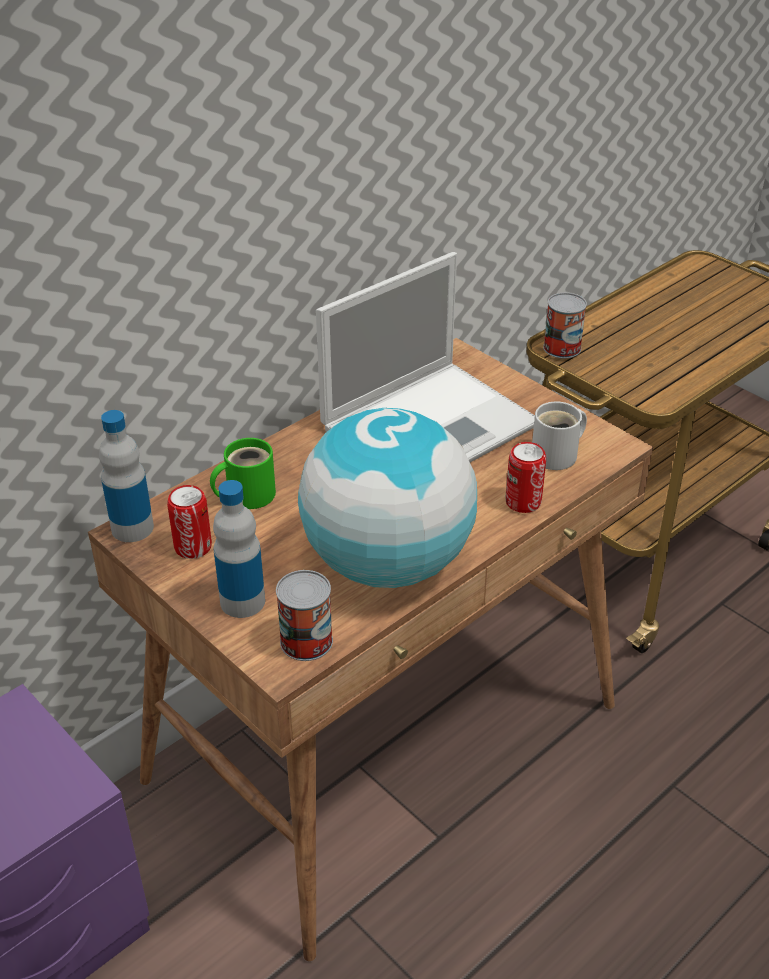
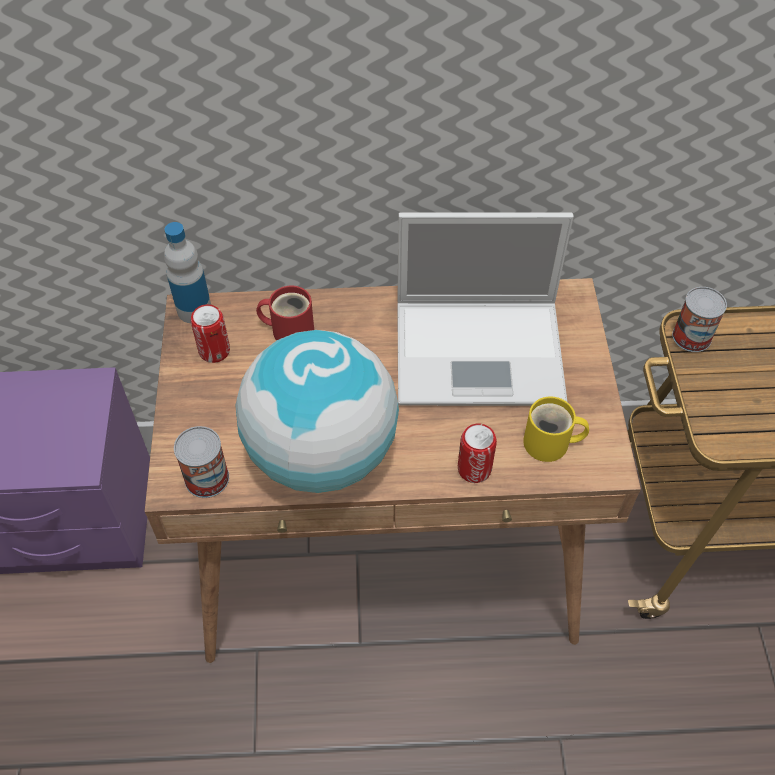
camera: 40 degrees right, 15 degrees up
(242, 601) = (201, 417): bottle -> none
(246, 494) = (289, 329): green mug -> red mug
(558, 455) = (550, 444): white mug -> yellow mug

